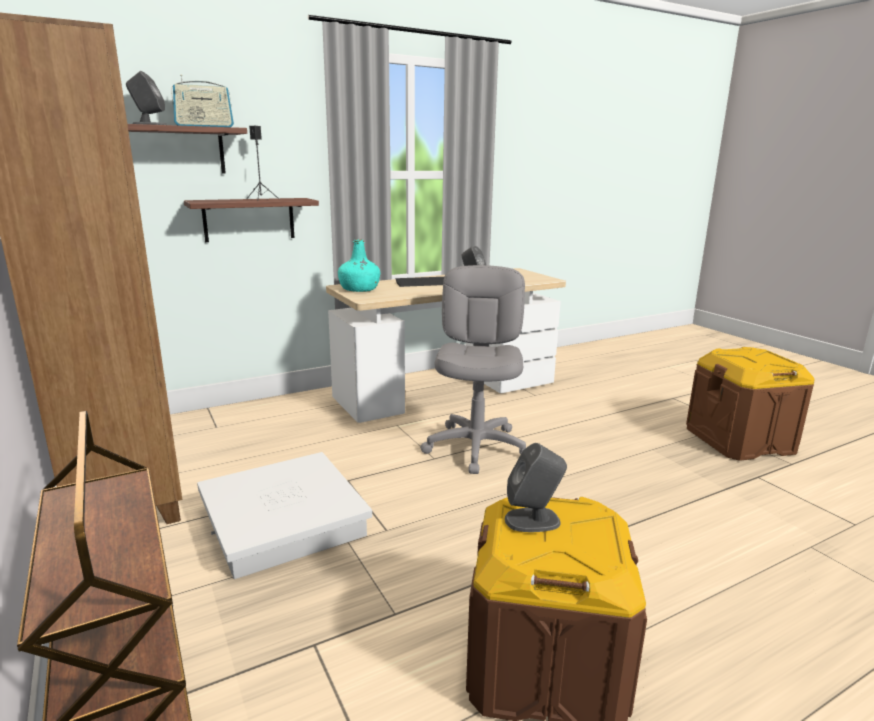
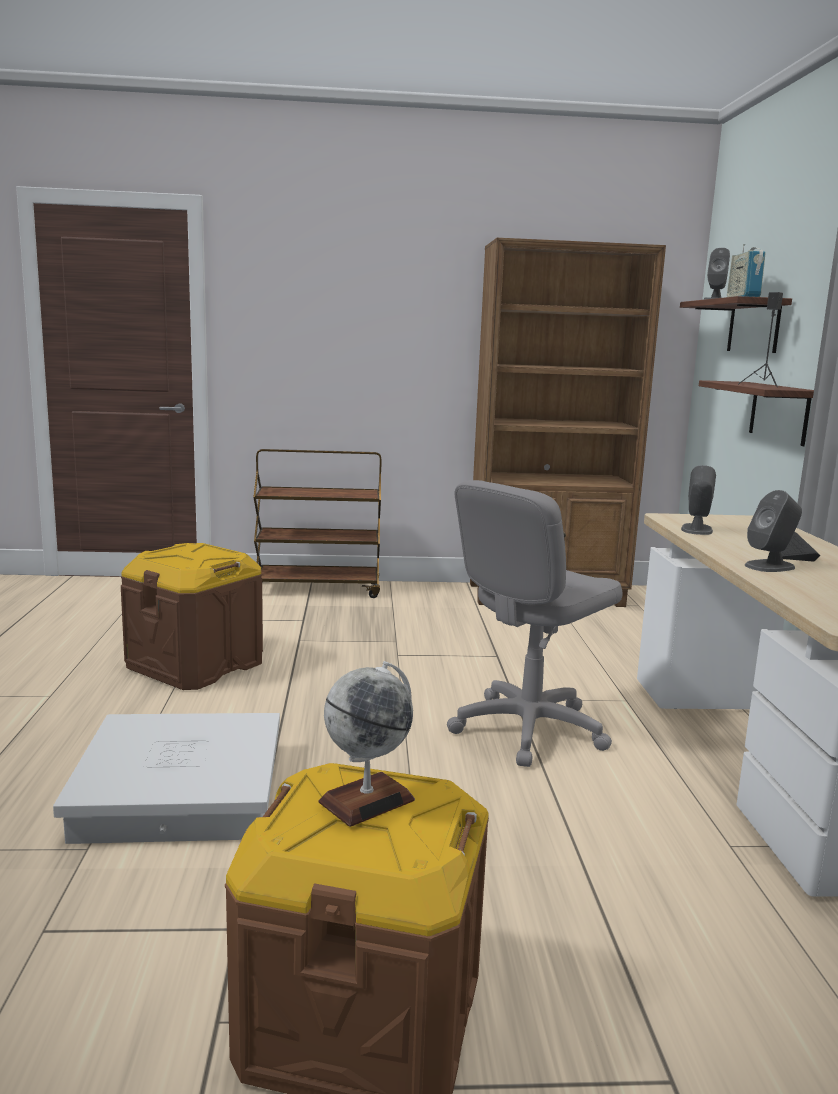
camera: 115 degrees right, 5 degrees down
(283, 521) = (448, 628): white storage box -> white storage box (182, 791)
(360, 289) = (735, 521): turquoise bottle -> none
(477, 447) = (528, 729): grey office chair -> grey office chair turned 105 degrees clockwise
(533, 520) = (211, 553): grey speaker -> grey speaker (696, 530)
(751, 359) = (367, 800): none -> globe

